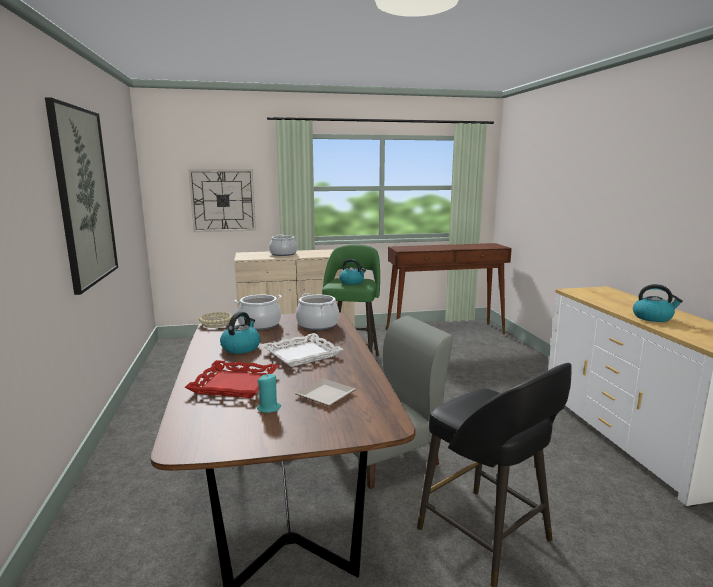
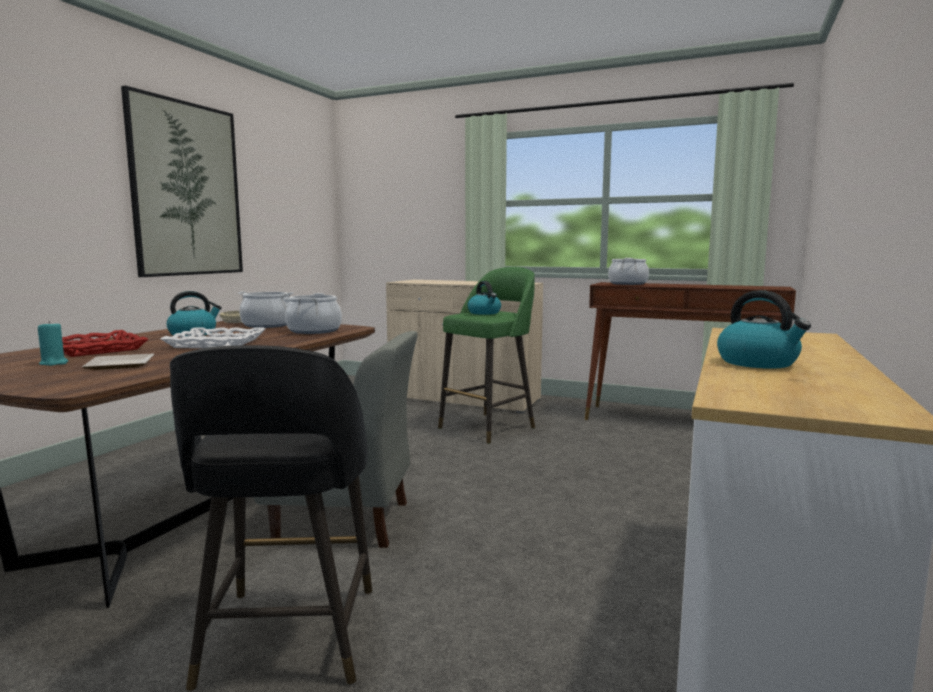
camera: 35 degrees right, 5 degrees down
(223, 200) = (411, 219): wall clock -> none
(283, 254) = (452, 282): cooking pot -> cooking pot (627, 283)

